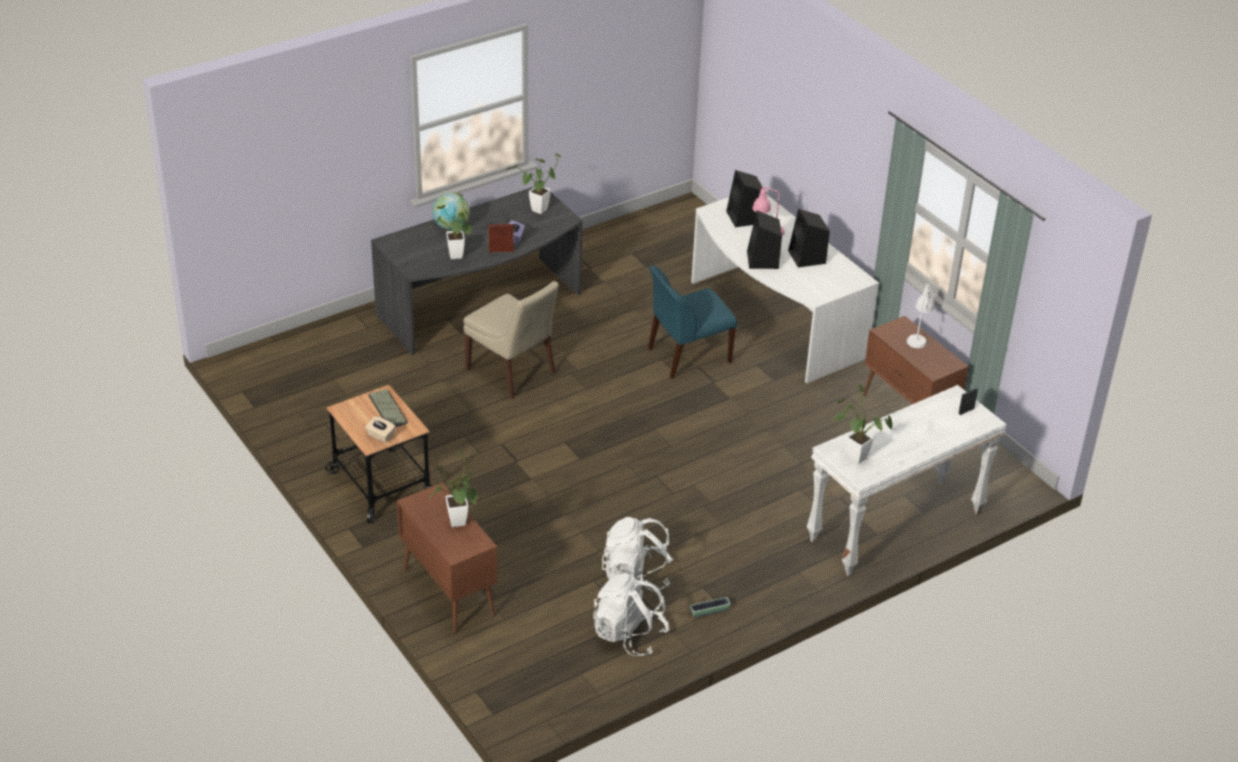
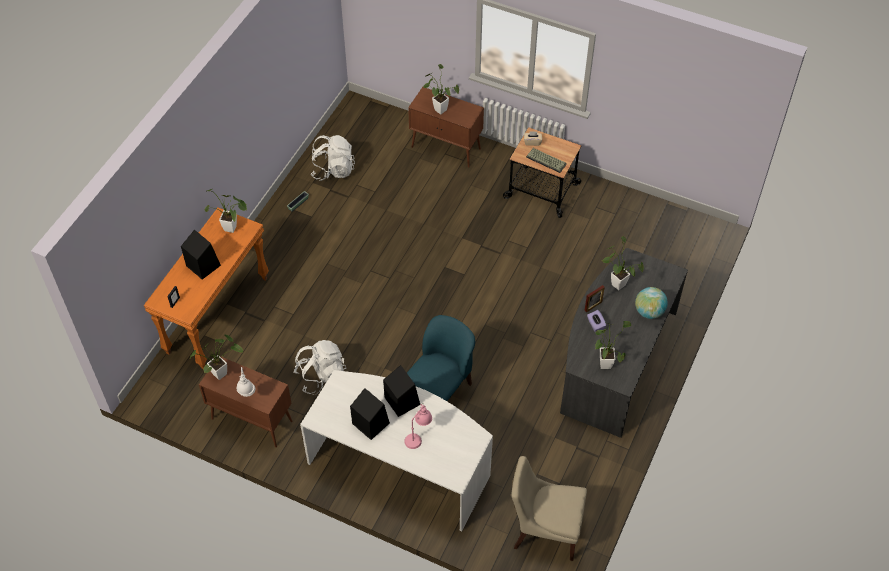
camera: 150 degrees right, 15 degrees up
(513, 372) = (543, 313): beige chair -> beige chair (544, 530)
(636, 575) = (353, 206): white backpack -> white backpack (321, 376)
(745, 218) = (447, 445): black speaker -> black speaker (202, 265)
(895, 527) = (217, 314): white console table -> orange console table
(936, 365) = (222, 372): none -> potted plant

